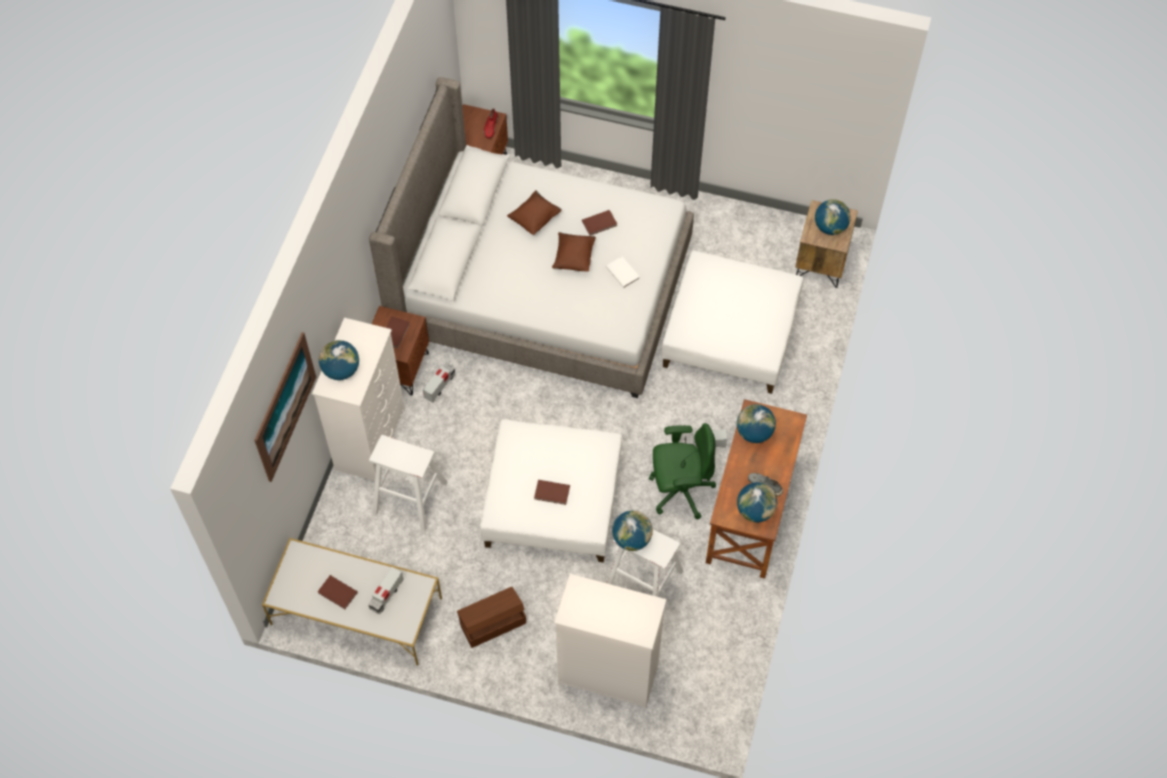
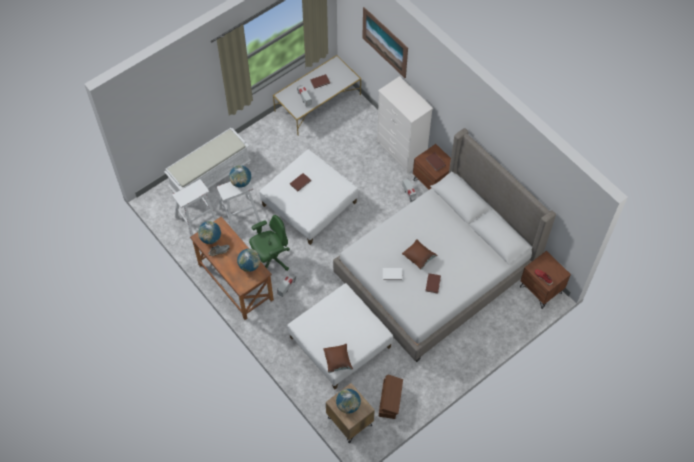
camera: 125 degrees right, 0 degrees up
(341, 370) = (403, 92): globe -> none
(410, 498) = (357, 150): white stool -> white stool (197, 220)
(492, 623) = (270, 147): brown storage box -> brown storage box (390, 400)
(535, 219) = (458, 255): brown pillow -> brown pillow (337, 361)
(607, 673) = (210, 175): white dresser -> white bench
(680, 491) = (271, 259): green office chair -> green office chair turned 150 degrees counterclockwise

